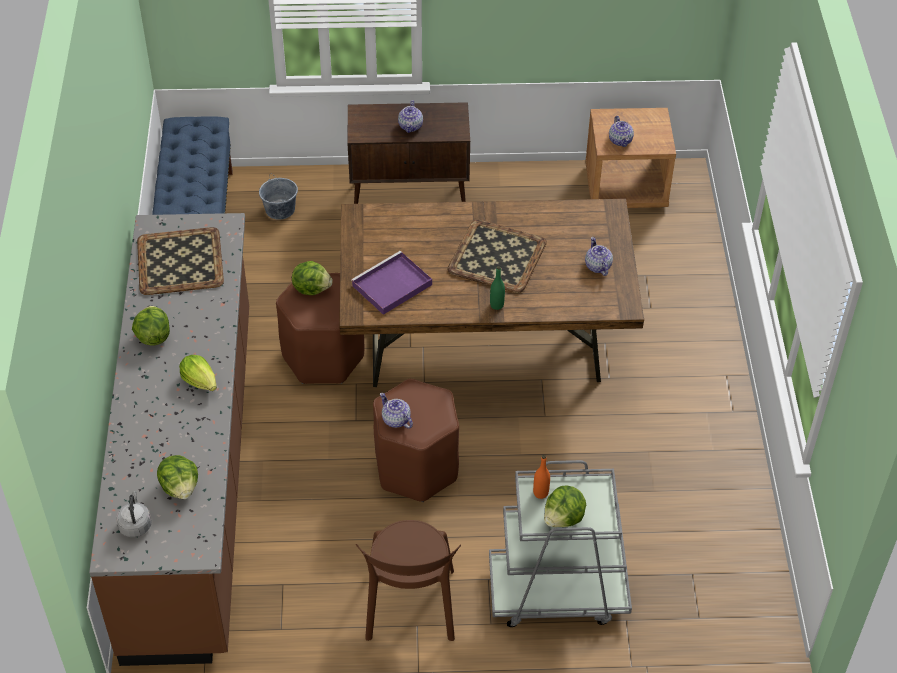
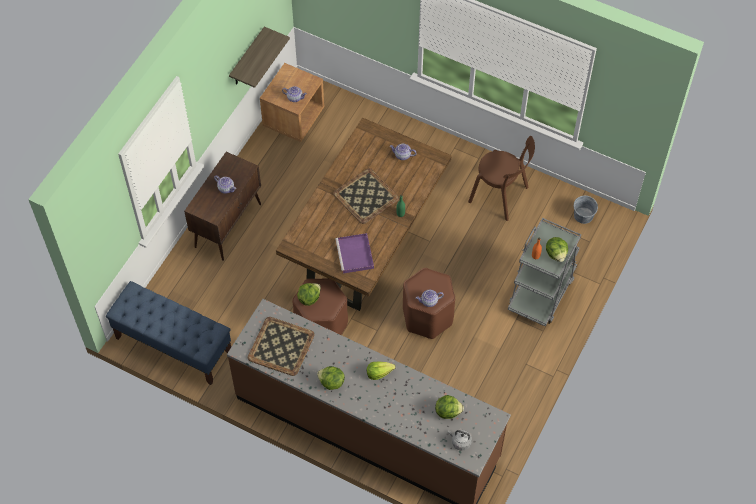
camera: 60 degrees left, 10 degrees up
(280, 210) = (189, 295): grey bucket -> grey bucket (583, 215)
(410, 609) = (514, 362): brown chair -> brown chair (501, 196)
(590, 24) = (247, 58): none -> shelf

